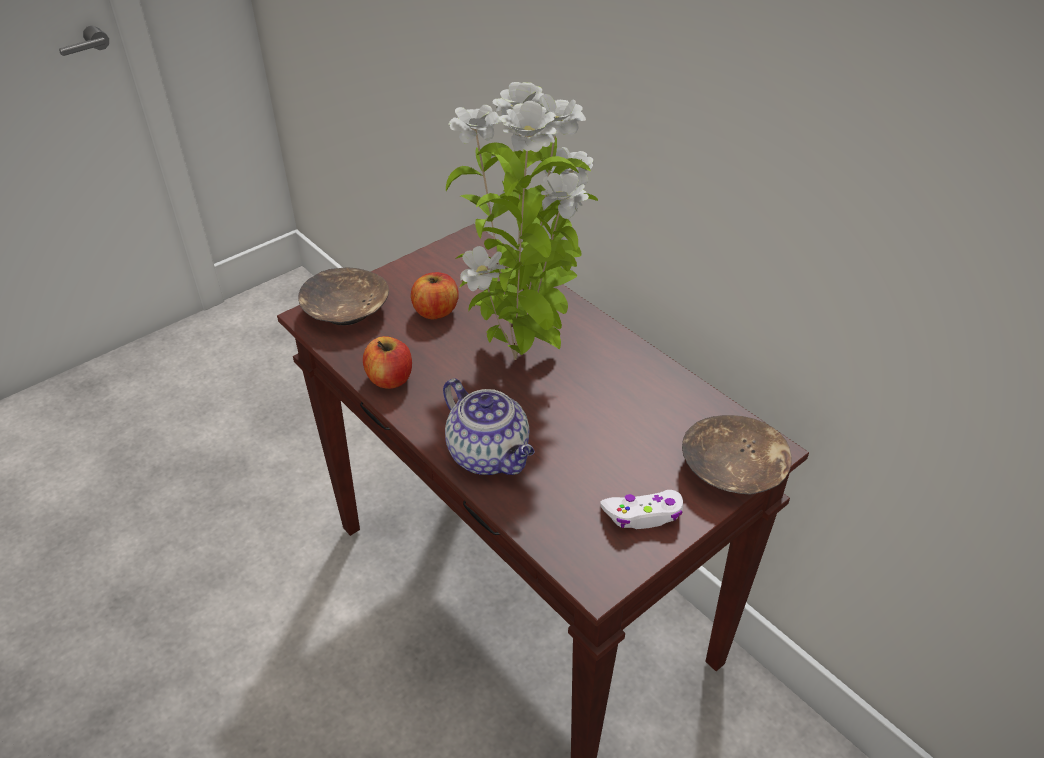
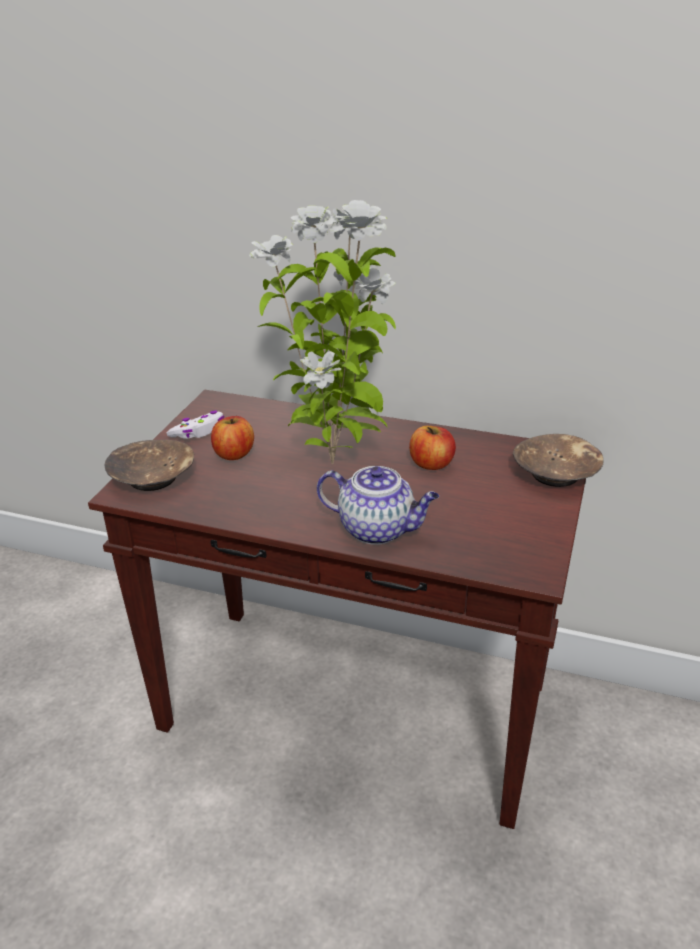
camera: 30 degrees left, 10 degrees down
(390, 379) = (242, 510): apple -> apple (431, 464)
(643, 515) = (526, 522): white game controller -> white game controller (199, 432)

